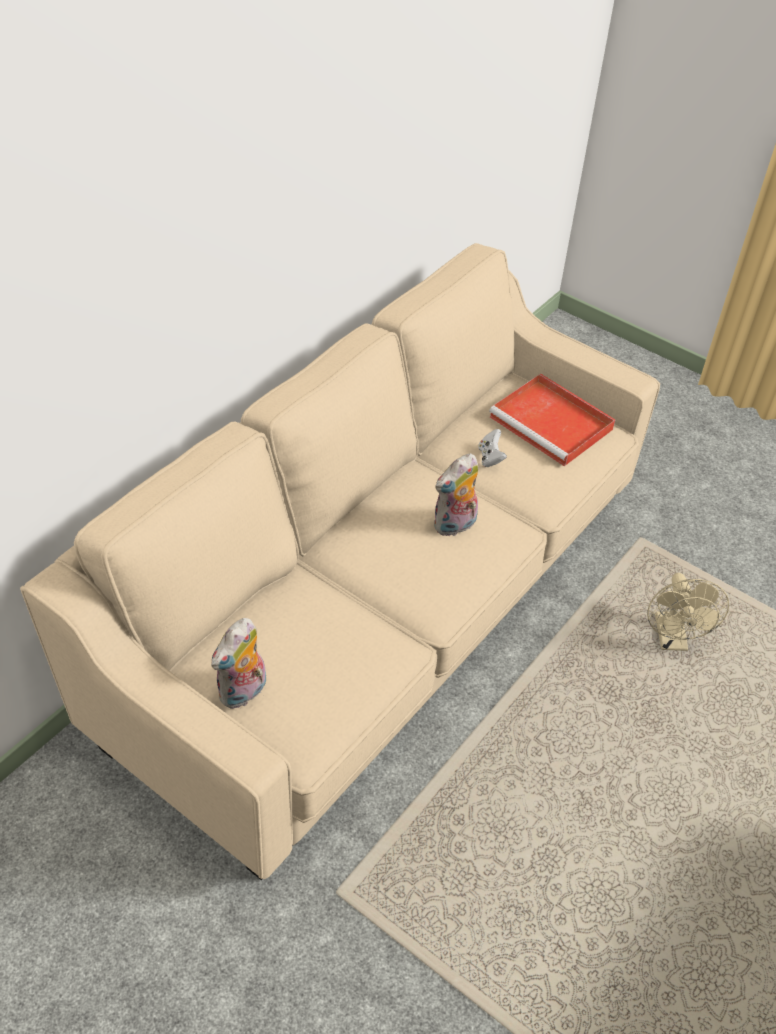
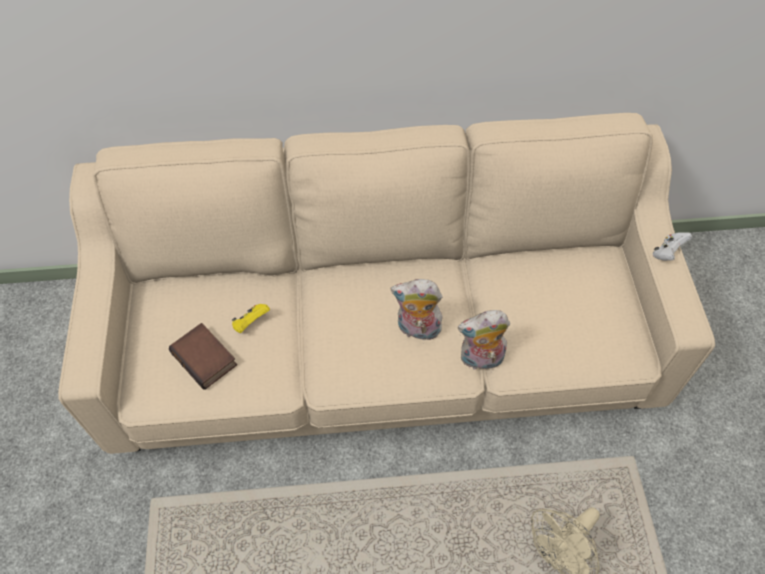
camera: 50 degrees right, 10 degrees up
(243, 693) = (158, 330): plush toy -> plush toy (480, 360)
(319, 677) = (206, 358): none -> book
(320, 622) = (251, 323): none -> yellow game controller
(490, 457) = (509, 300): white game controller -> white game controller (667, 253)
(553, 424) = (593, 311): red tray -> none

